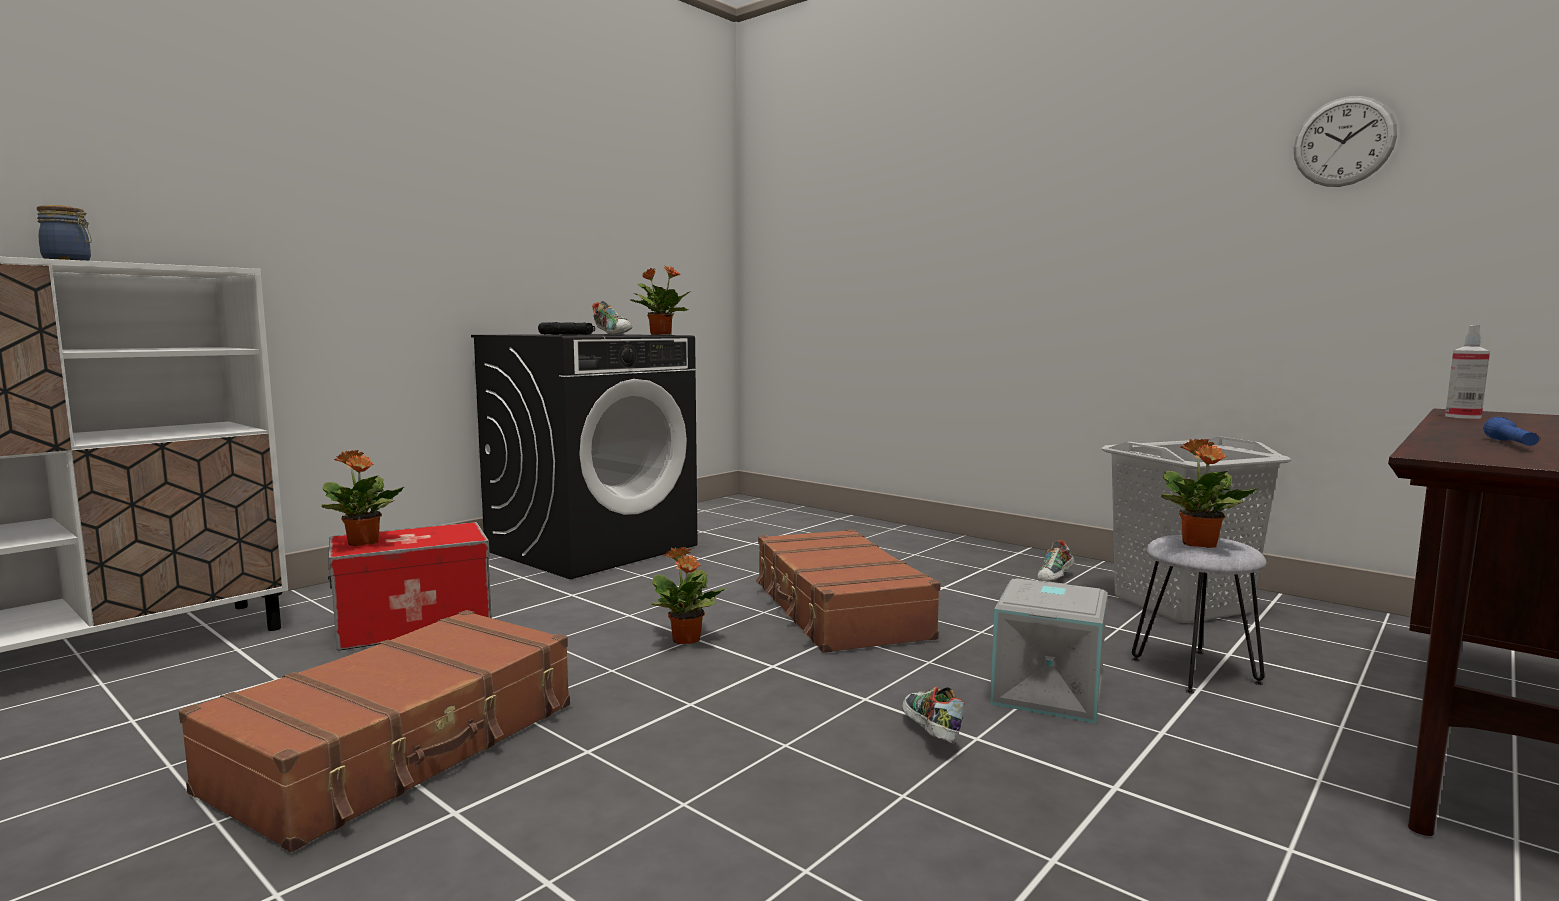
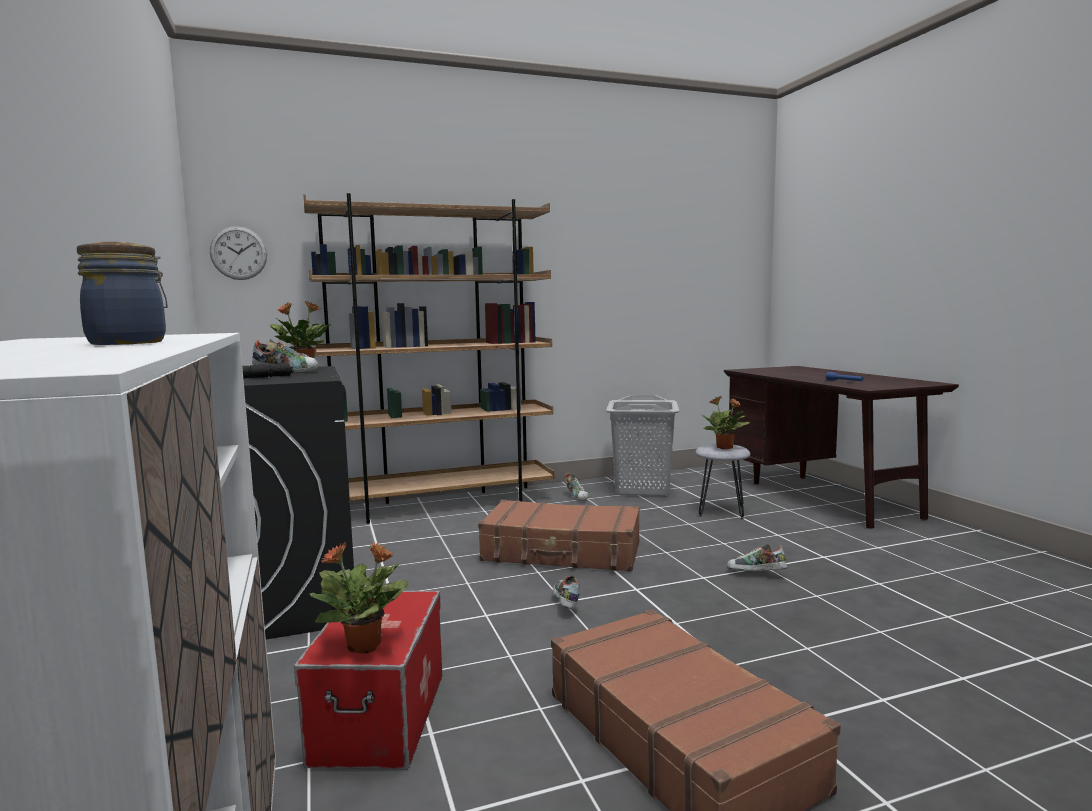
camera: 60 degrees left, 0 degrees up
(686, 640) = (565, 605): potted plant -> shoe
(899, 537) = (442, 505): none -> brown bookcase
(1049, 694) = (726, 540): grey storage box -> none
(1343, 142) = (656, 242): wall clock -> wall clock (238, 253)
(1463, 417) = (759, 372): spray bottle -> none

